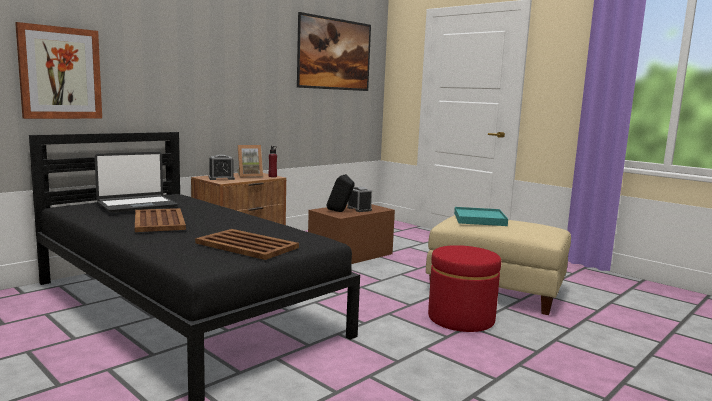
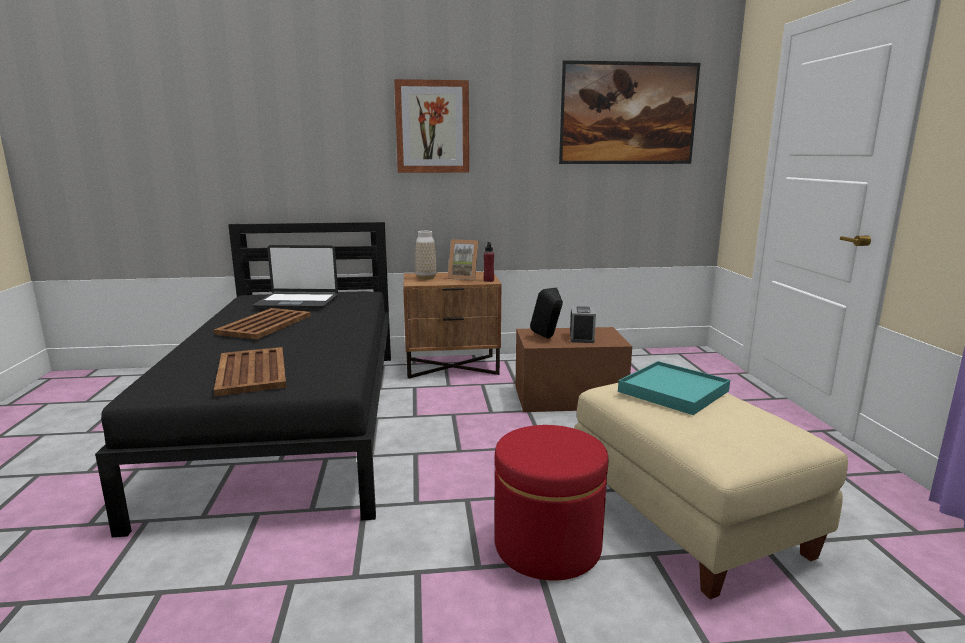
camera: 40 degrees right, 5 degrees up
(60, 73) = (258, 162): picture -> picture (432, 127)
(221, 178) = (426, 278): alarm clock -> vase

